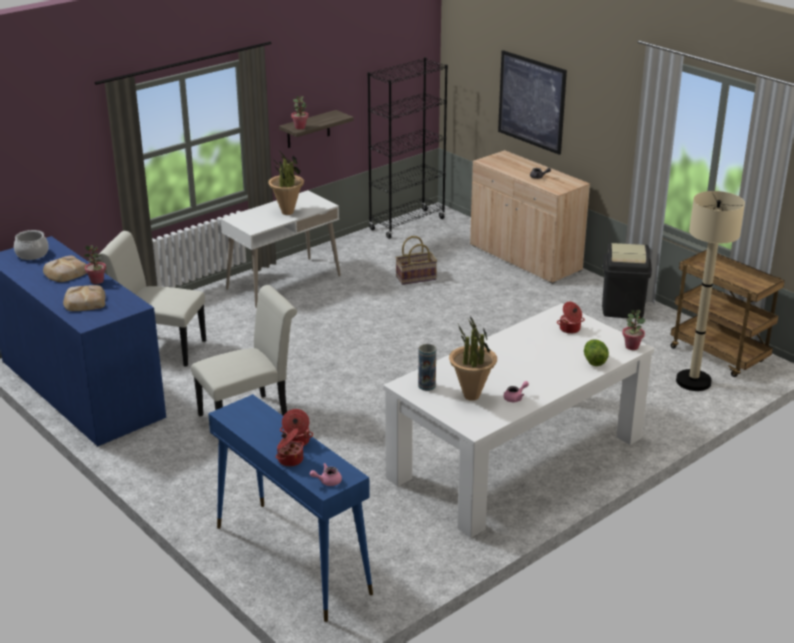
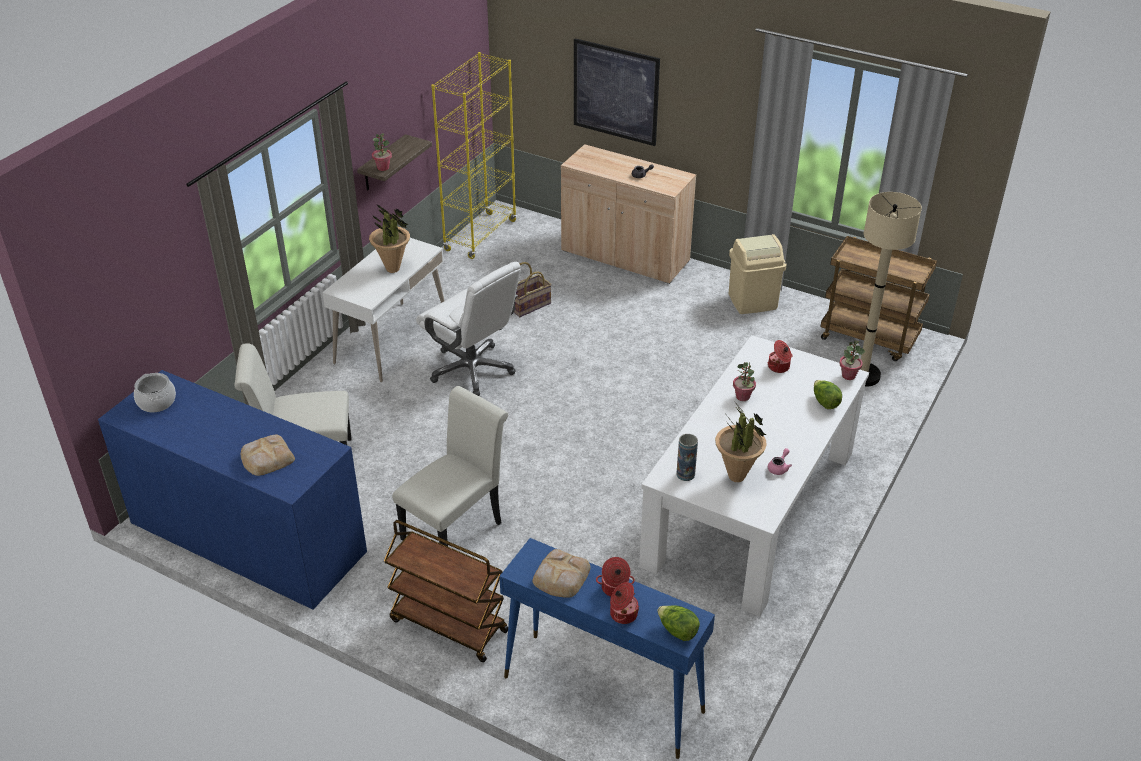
camera: 20 degrees left, 10 degrees up
(65, 273) = (215, 421): bread -> bread (560, 577)
(97, 281) = (261, 424): potted plant -> potted plant (743, 397)
(195, 481) = (448, 626): none -> brown cart
(327, 481) = (677, 631): pink teapot -> lettuce
(337, 313) = (472, 370): none -> white office chair
(407, 224) = (480, 235): black bookcase -> yellow bookcase
(622, 309) = (752, 301): black trash can -> beige trash can

